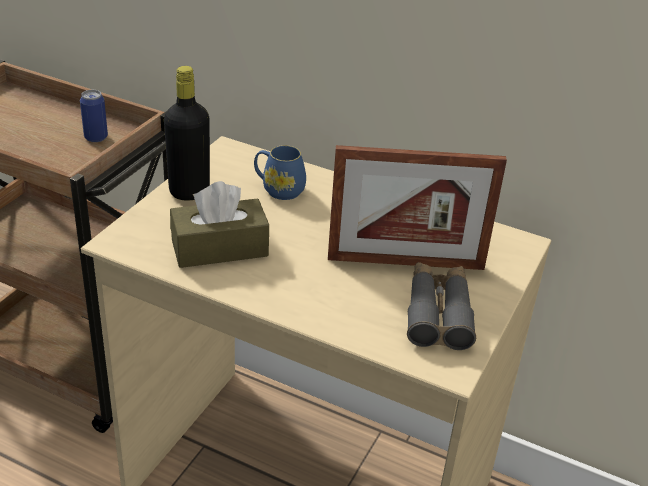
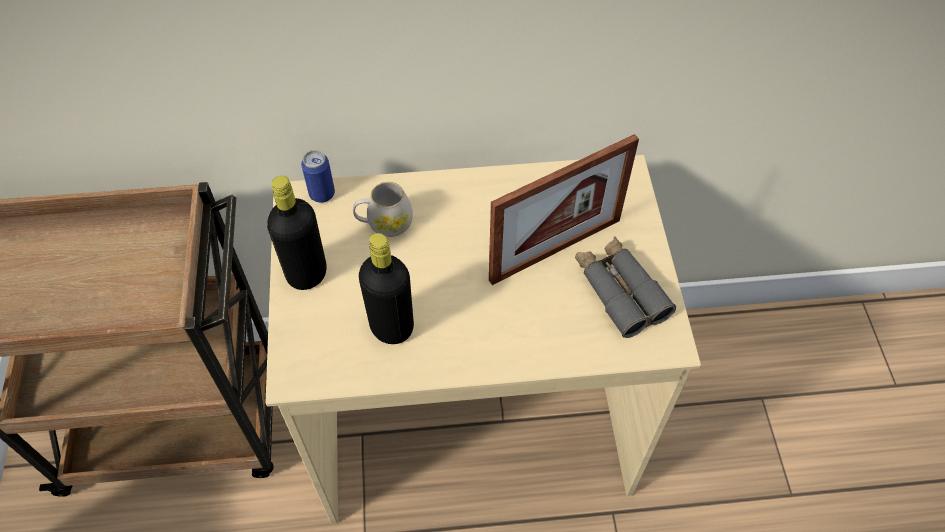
camera: 30 degrees left, 20 degrees up
(96, 137) = (144, 249): can -> can (322, 194)
(219, 248) = (392, 327): brown tissue box -> black bottle
(278, 189) = (384, 224): blue mug -> white mug

